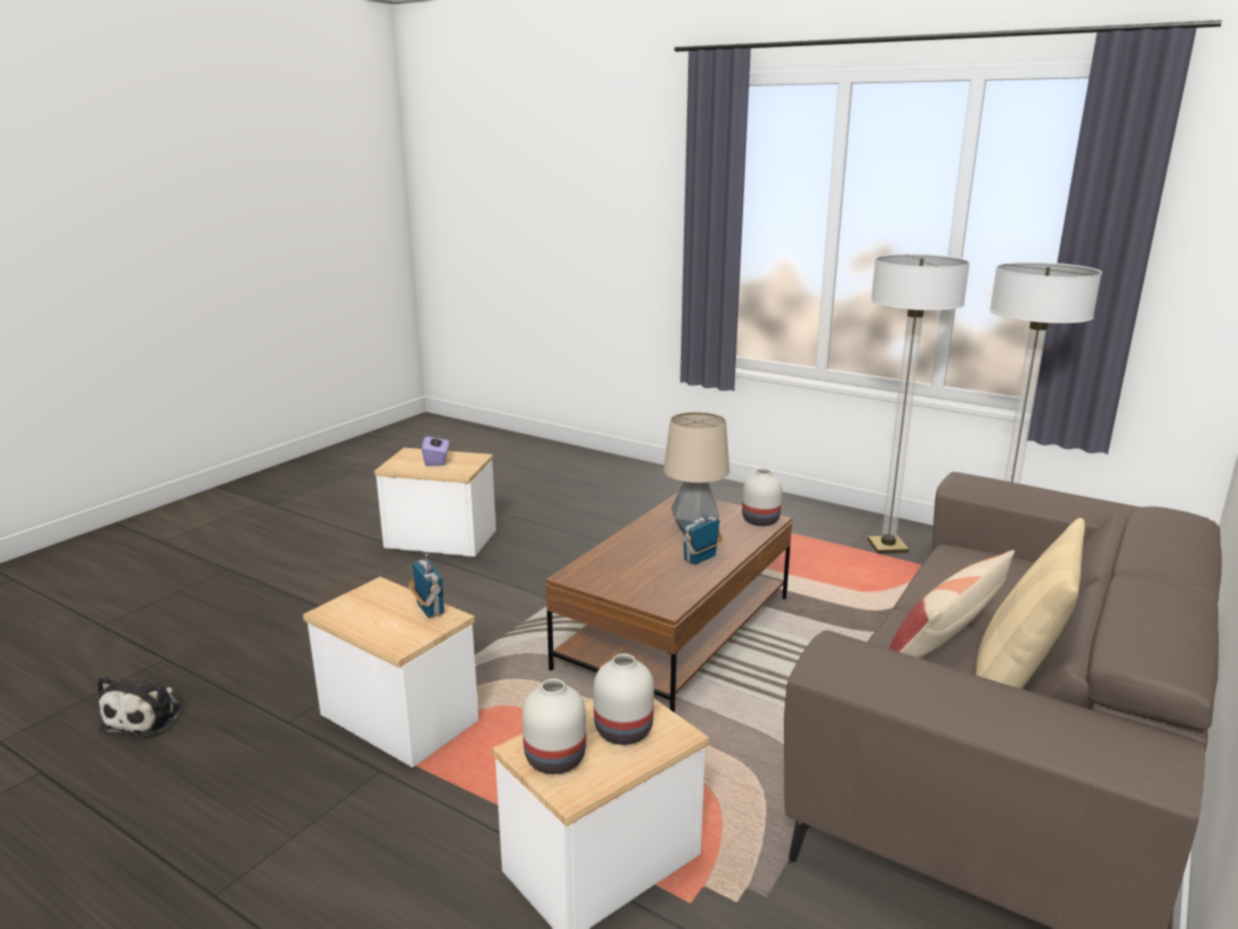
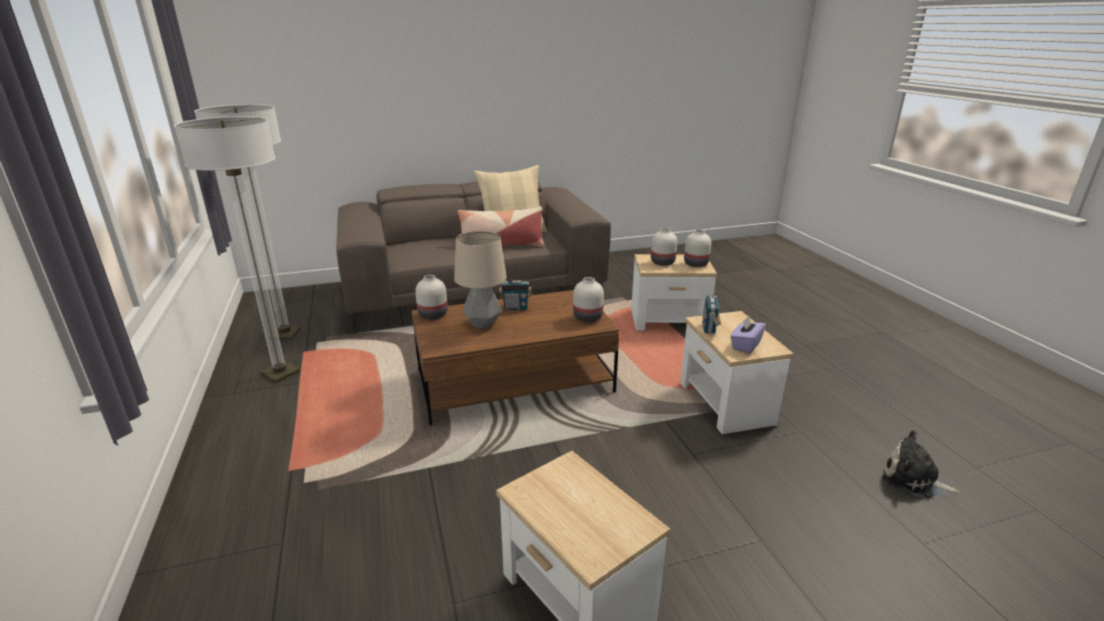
camera: 140 degrees left, 5 degrees up
(146, 717) = (913, 480): plush toy -> plush toy turned 105 degrees counterclockwise
(437, 461) = (575, 508): purple tissue box -> purple tissue box (745, 345)
(600, 579) = (588, 317): none -> white vase

